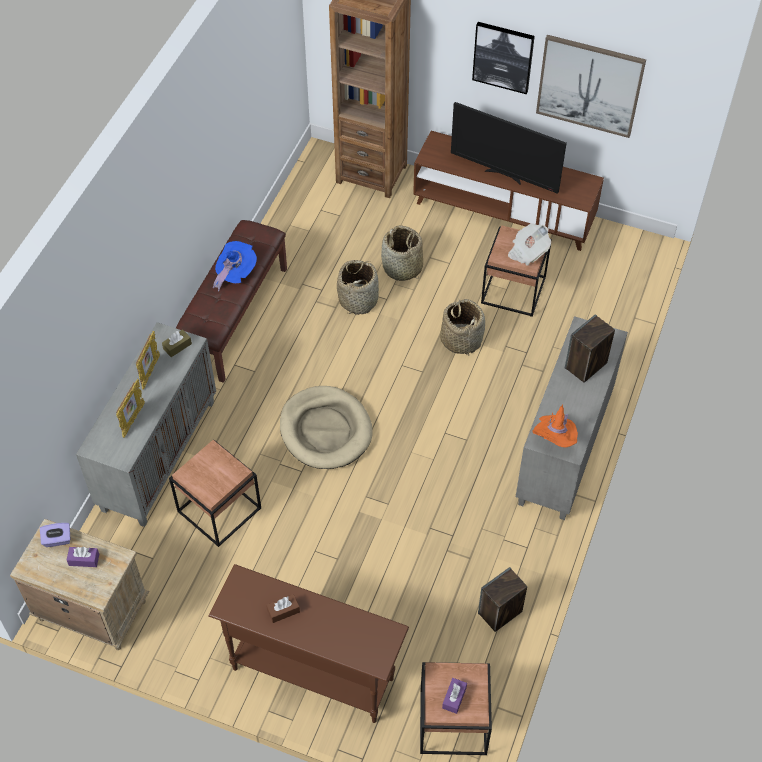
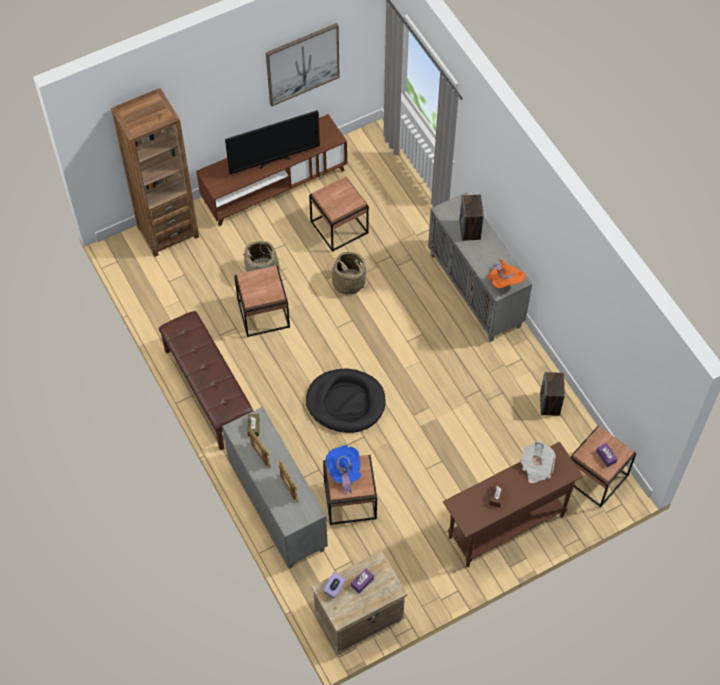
camera: 50 degrees left, 5 degrees up
(235, 273) = (203, 360): blue hat -> blue hat (344, 472)
(325, 430) = (346, 402): beige dog bed -> black dog bed
(358, 299) = (264, 313): basket -> brown side table
(503, 57) = (237, 86): picture -> none
(527, 251) = (345, 195): newspaper -> newspaper (536, 467)

